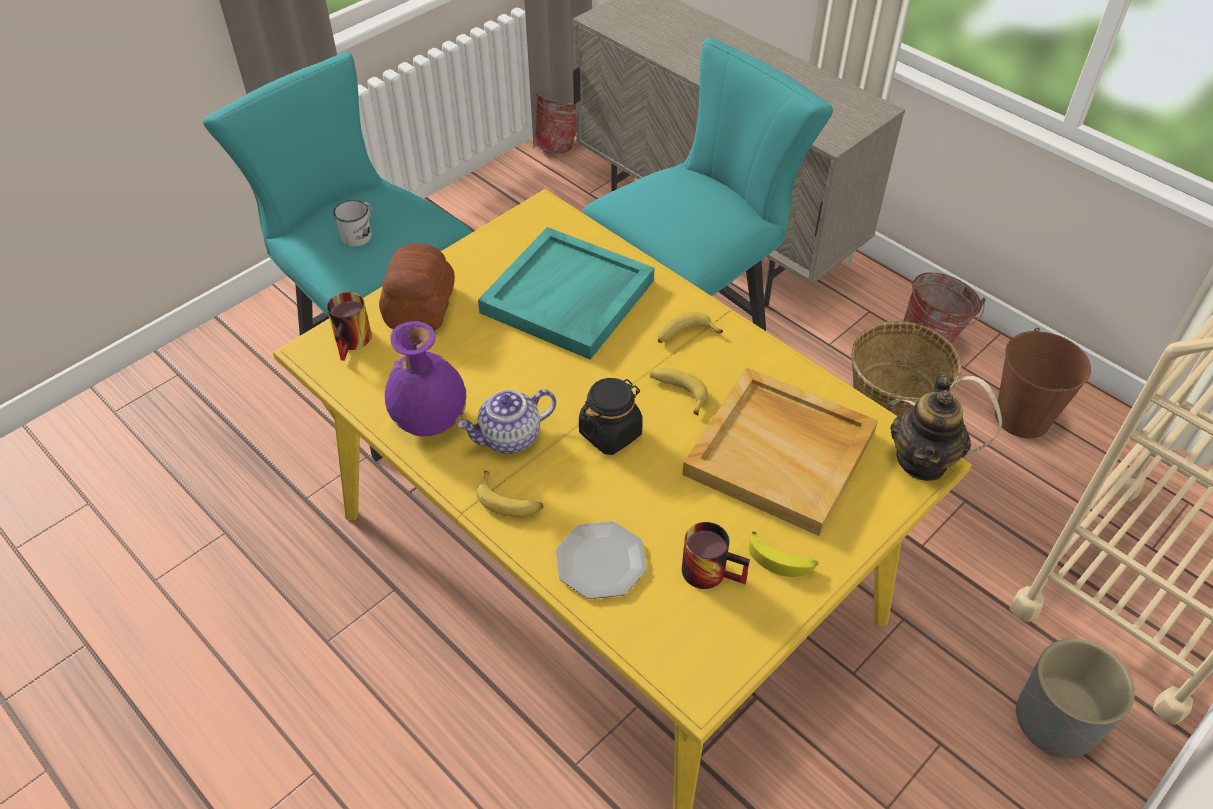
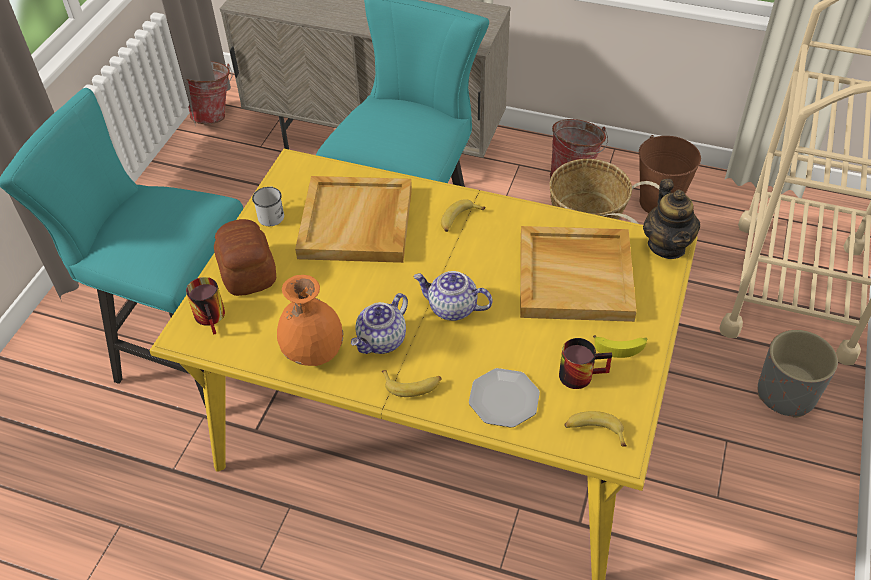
camera: 25 degrees left, 0 degrees up
(359, 233) = (156, 233): white mug -> white mug (271, 214)
(429, 419) = (313, 351): purple vase -> orange vase
(568, 298) = (357, 223): turquoise tray -> beige tray
(610, 433) = (452, 308): black jar -> teapot
(678, 392) = (480, 262): banana -> banana (594, 431)

